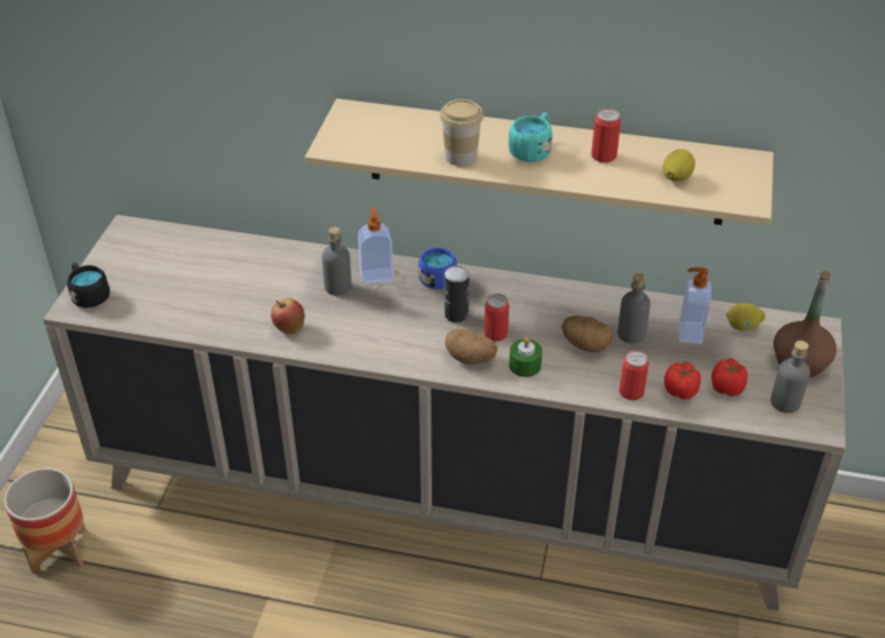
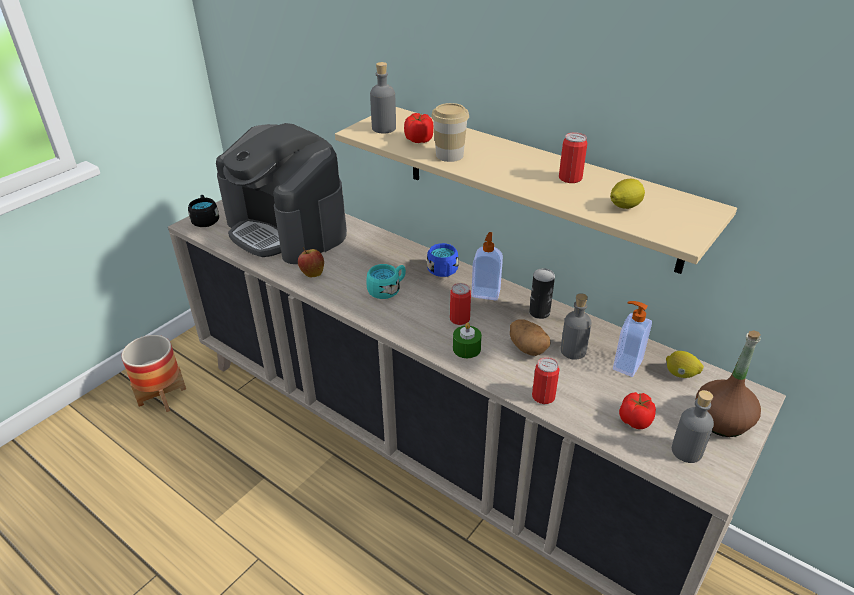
camera: 25 degrees right, 5 degrees down
(210, 278) = (287, 229): none -> coffee machine
(338, 287) = (367, 256): grey bottle -> grey bottle (384, 128)
(376, 275) = (400, 255): soap dispenser -> soap dispenser (486, 293)
(456, 315) = (438, 297): can -> can (539, 312)
(471, 359) = (427, 331): potato -> none
(532, 149) = (512, 162): turquoise mug -> turquoise mug (387, 290)
(680, 391) = (589, 410): tomato -> tomato (418, 140)

